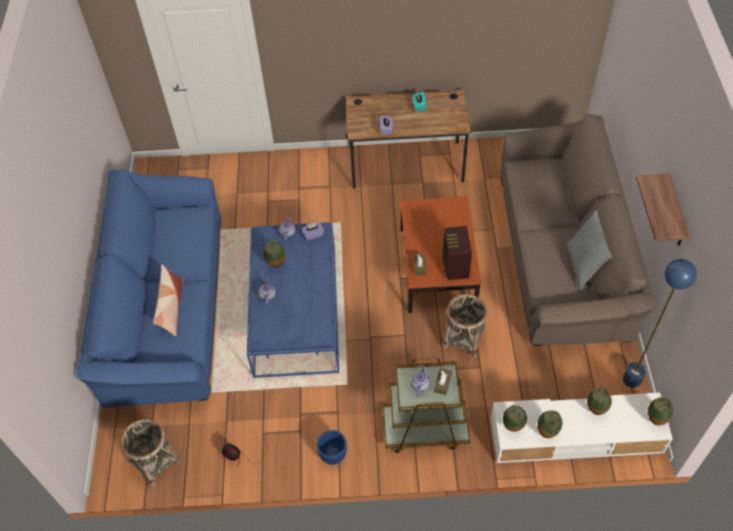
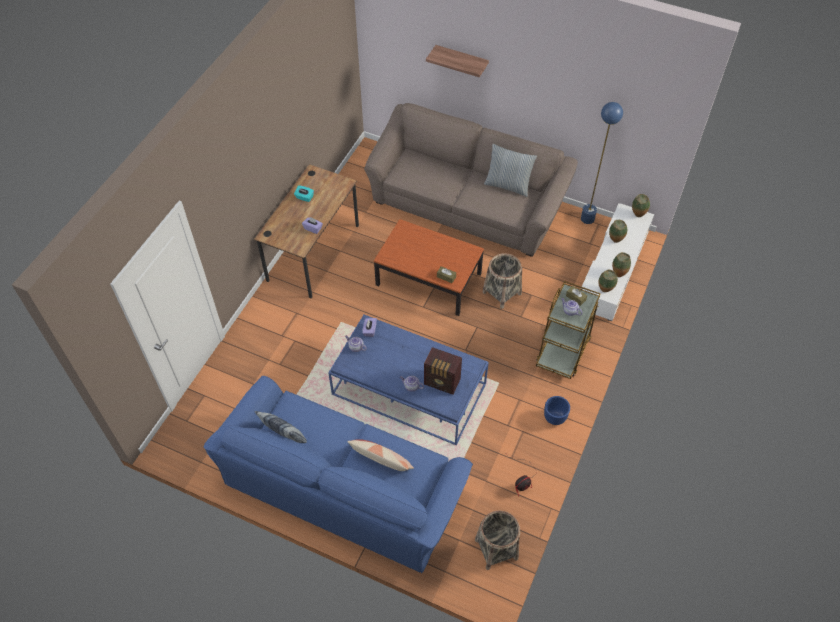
camera: 65 degrees left, 0 degrees up
(163, 226) = (284, 436): none -> pillow
(277, 266) = (385, 368): vase -> none
(455, 266) = (460, 256): radio -> radio (442, 382)
(675, 213) = (560, 93): shelf -> shelf (461, 61)

